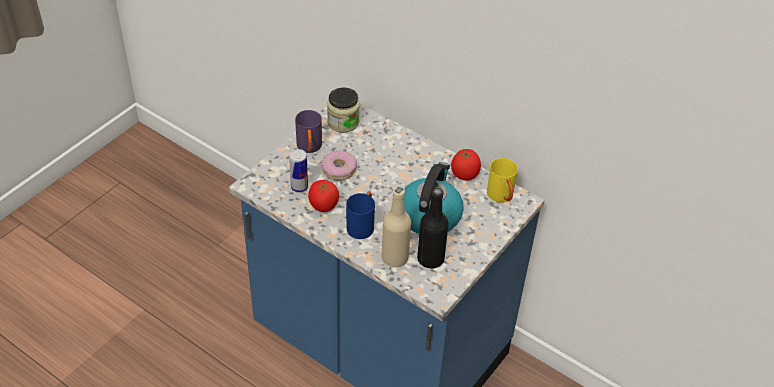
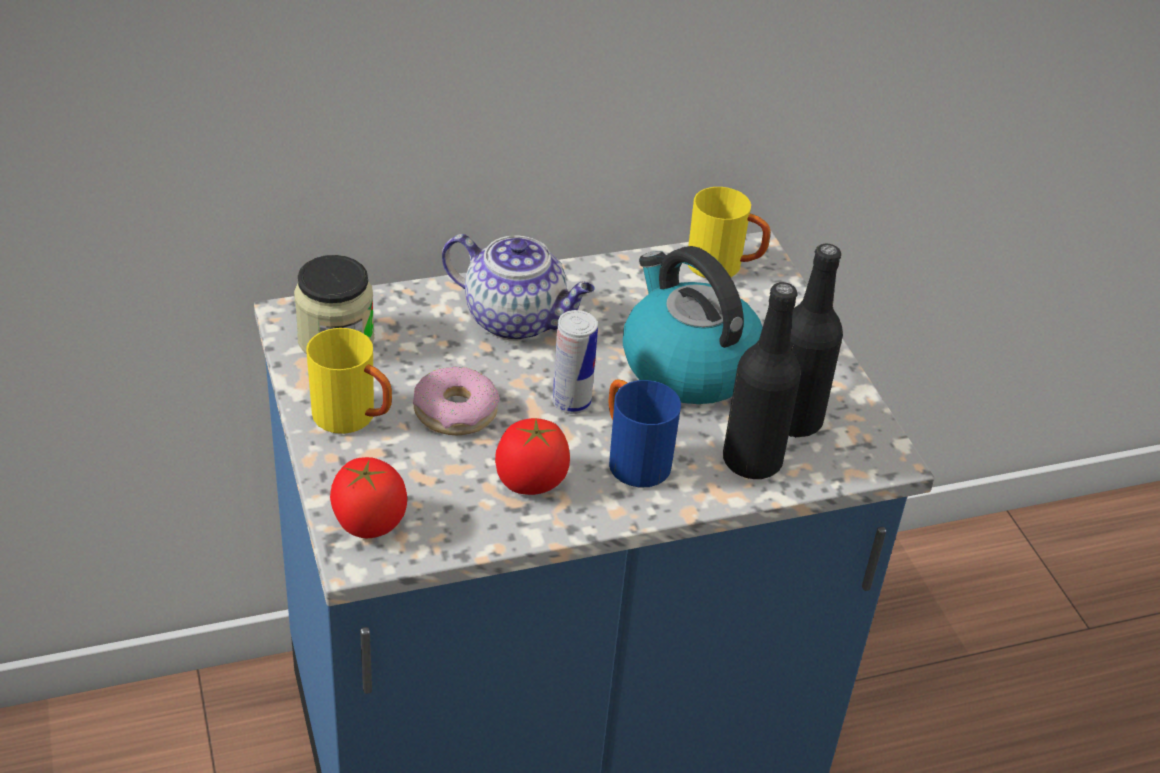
camera: 55 degrees left, 5 degrees down
(299, 187) = (445, 488): can -> can (571, 403)
(309, 148) = (354, 419): purple mug -> yellow mug
(394, 258) = (752, 461): beige bottle -> black bottle
(403, 159) = (517, 320): none -> teapot
(464, 175) = (631, 276): tomato -> tomato (368, 523)

